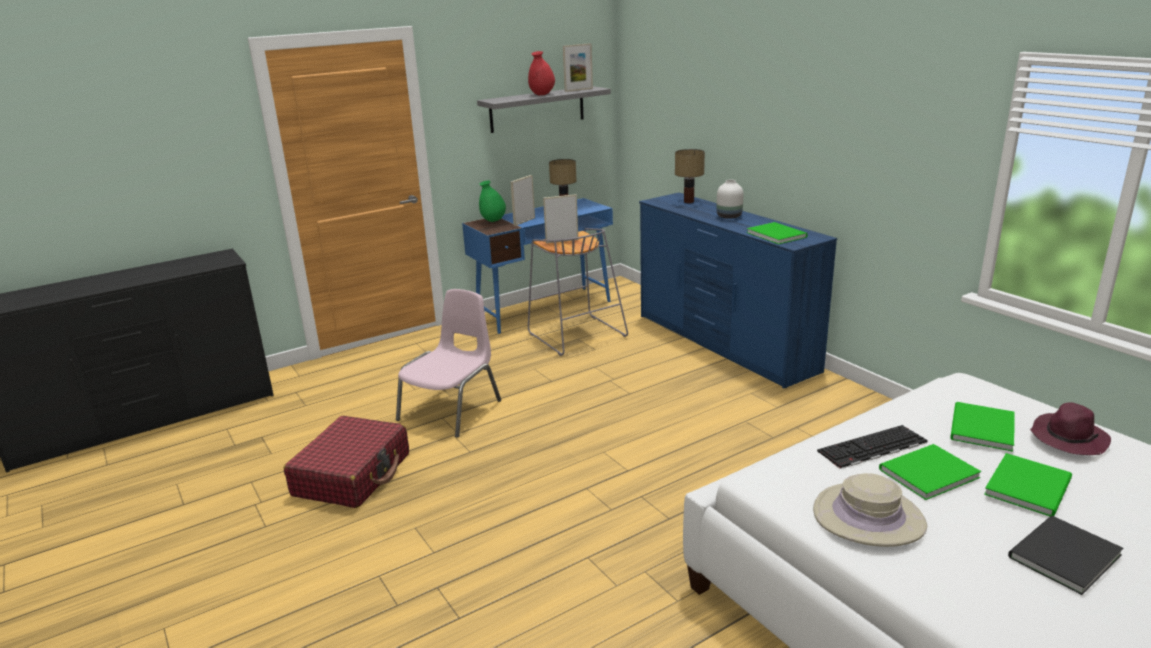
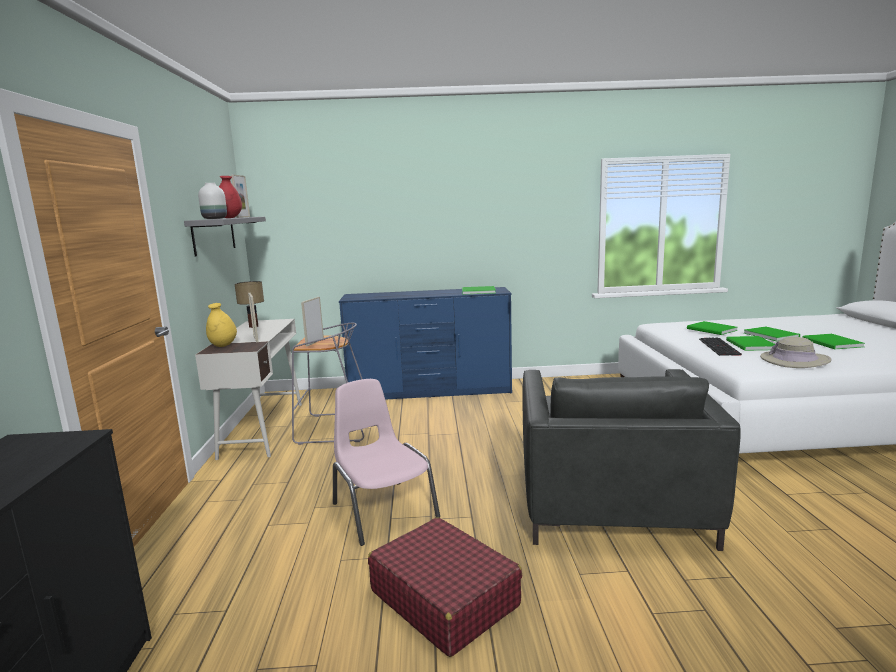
camera: 60 degrees left, 10 degrees down
(493, 220) = (223, 345): green vase -> yellow vase
(544, 309) = (263, 428): blue desk -> white desk
(550, 519) = (610, 503): none -> grey armchair
(689, 201) = (371, 294): table lamp -> none
(728, 216) = (423, 293): white vase -> white vase (214, 219)
(1060, 556) = (832, 343): black book -> green book
(1068, 438) = (728, 323): purple hat -> none

